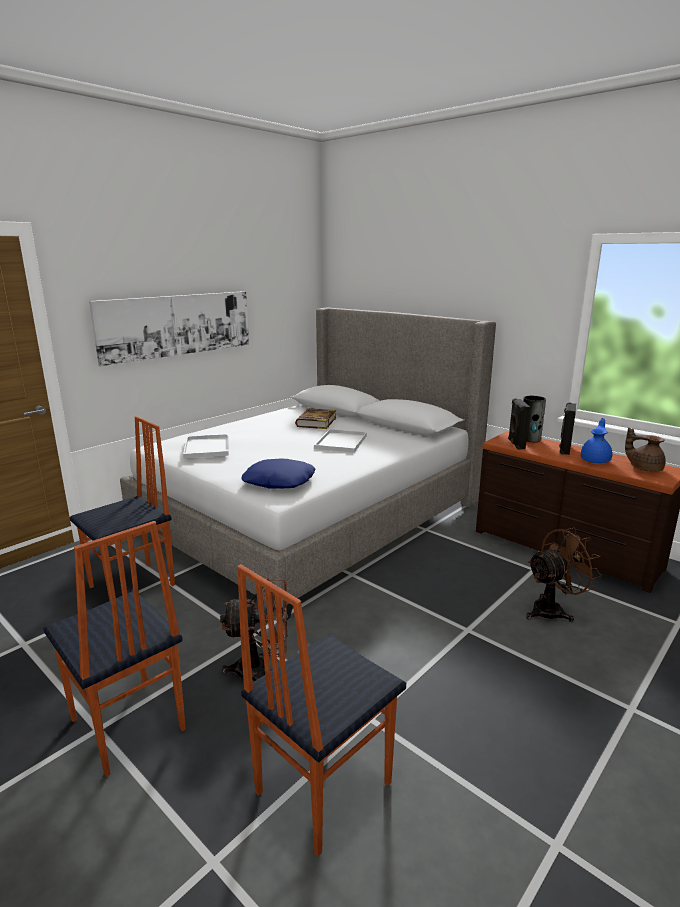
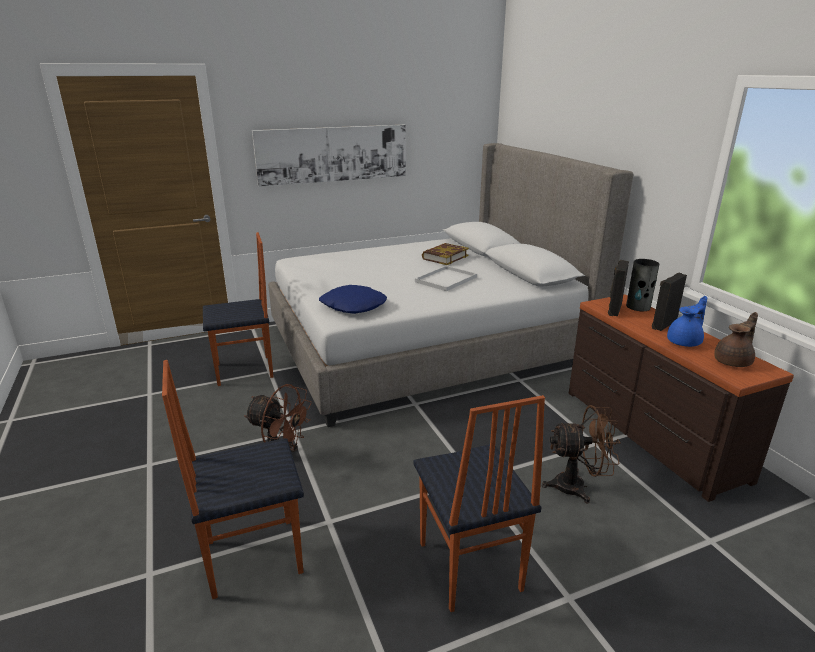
camera: 25 degrees right, 5 degrees up
(126, 726) = (167, 468): chair -> chair (468, 567)
(207, 448) = (327, 267): white tray -> none
(644, 468) = (733, 362): brown teapot -> brown teapot turned 90 degrees clockwise

